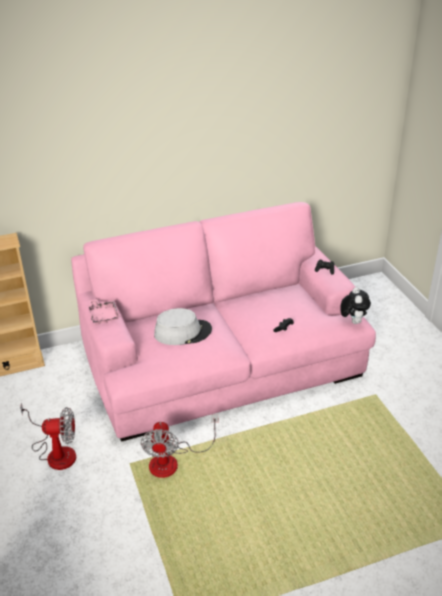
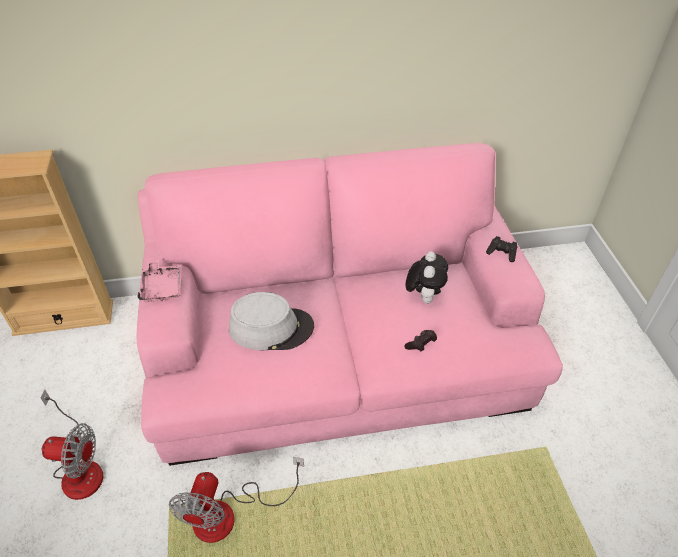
camera: 10 degrees right, 10 degrees up
(353, 321) = (530, 344): plush toy -> plush toy (424, 296)

